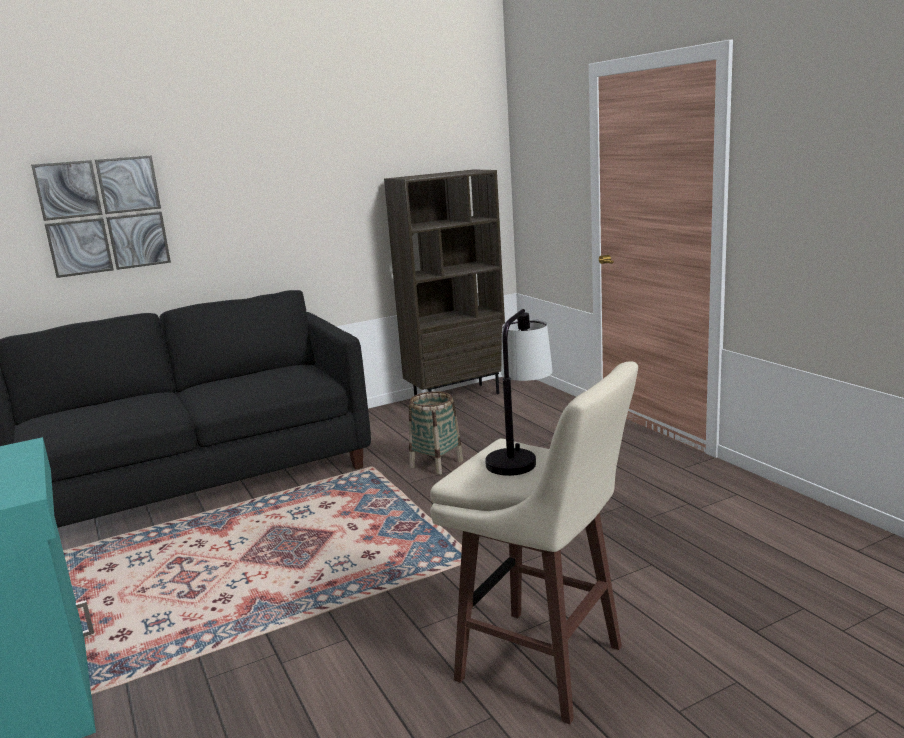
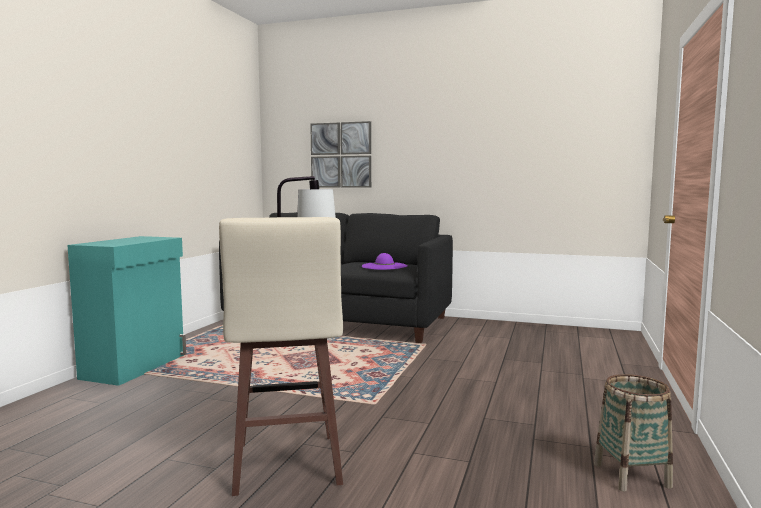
camera: 45 degrees right, 10 degrees down
(277, 380) = (384, 266): none -> purple hat
(436, 463) = (464, 356): basket -> basket (632, 475)
(457, 396) = (559, 330): brown bookcase -> none

